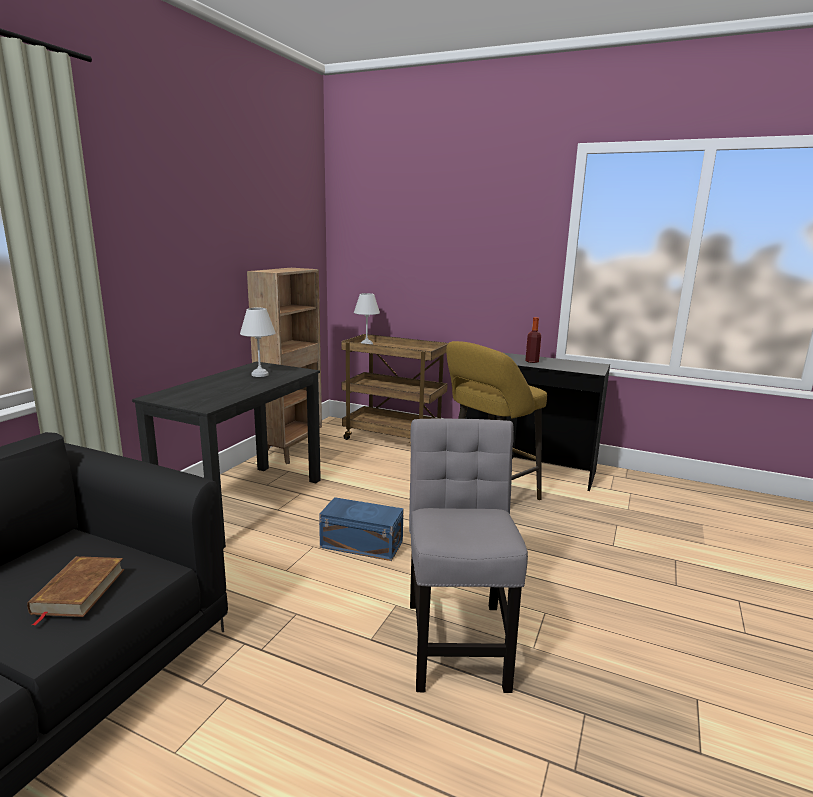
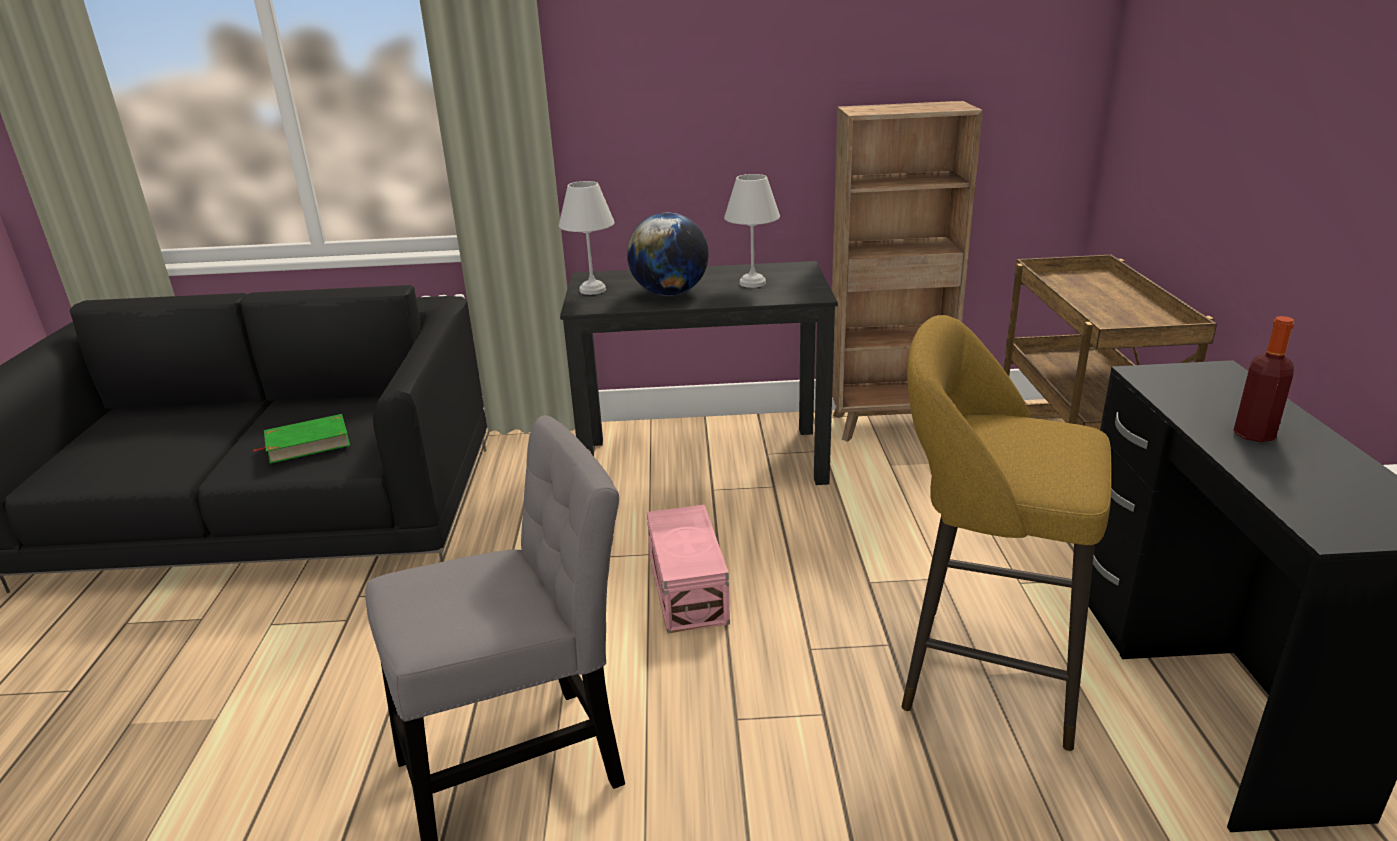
camera: 65 degrees right, 10 degrees up
(78, 591) = (307, 443): brown book -> green book
(233, 388) = (669, 293): none -> globe
(361, 543) = (689, 589): blue storage box -> pink storage box
(366, 344) = (1083, 278): white table lamp -> white table lamp (594, 290)

